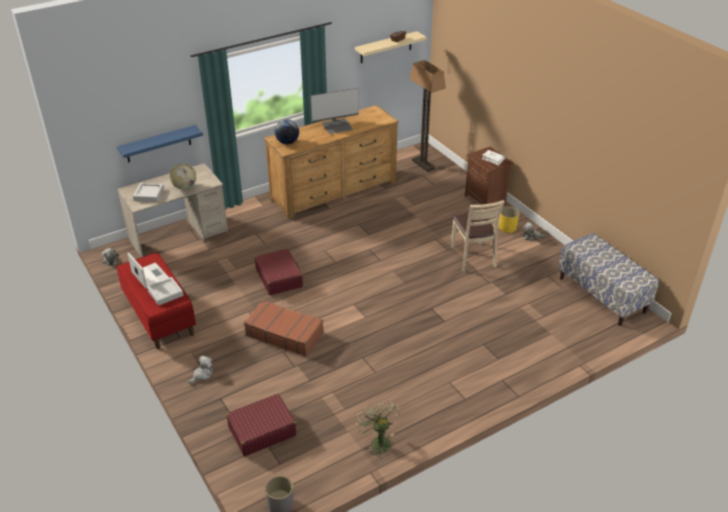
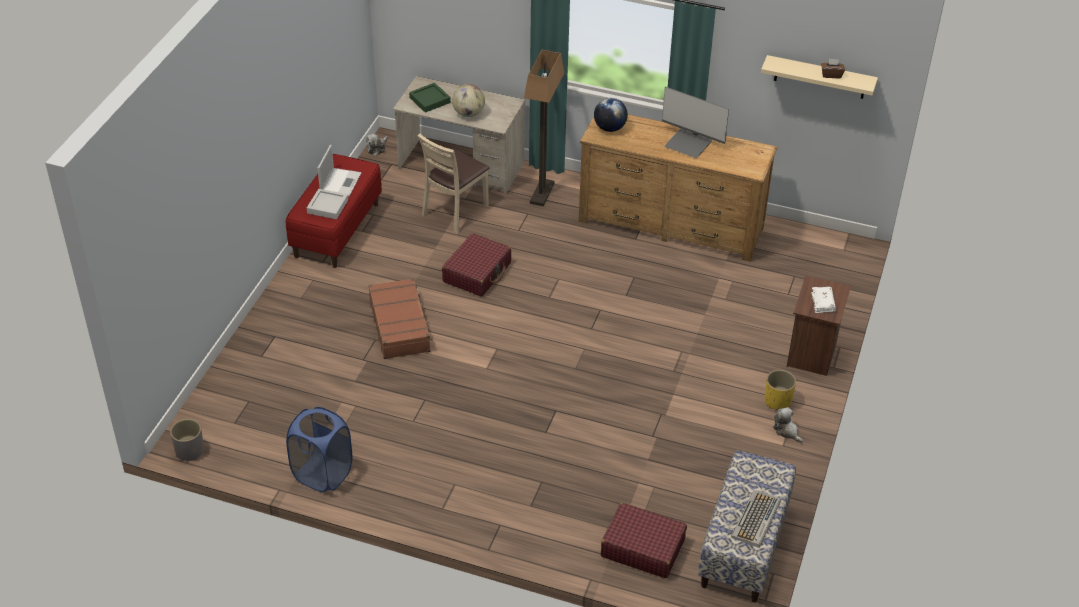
camera: 50 degrees right, 5 degrees up
(149, 194) = (430, 100): grey tray -> green tray
(158, 144) = (474, 50): blue shelf -> none
(202, 375) = (291, 306): plush toy -> none
(261, 431) = (261, 387): red suitcase -> red suitcase (642, 548)
(378, 441) = (322, 474): green fan -> blue laundry basket
(423, 164) = (818, 264): floor lamp -> floor lamp (542, 193)
(473, 257) = (684, 399): beige chair -> beige chair (455, 211)
(622, 265) = (756, 520): none -> keyboard

